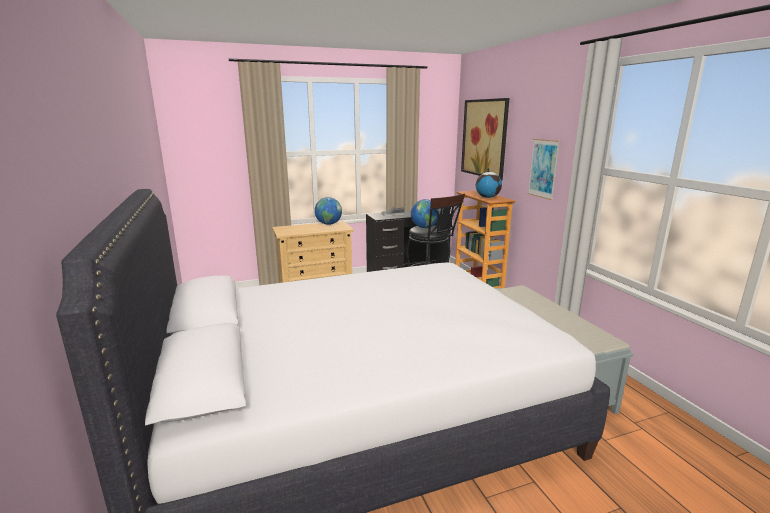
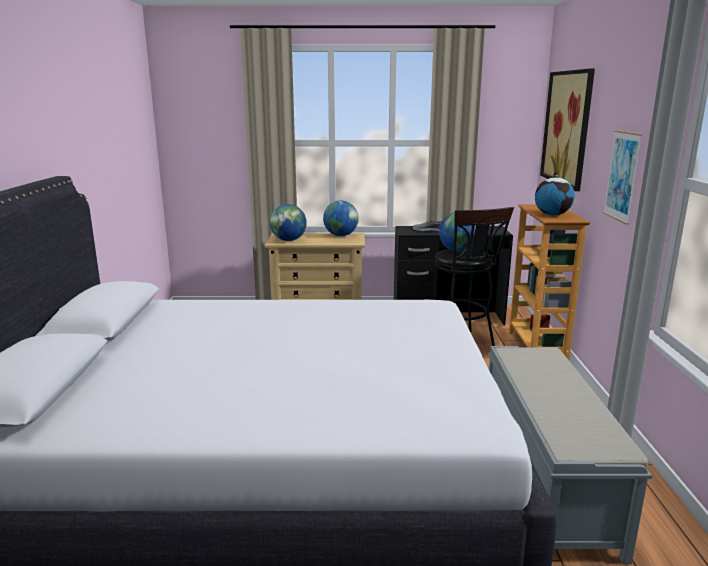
camera: 20 degrees right, 0 degrees up
(292, 231) = (288, 240): none -> globe

